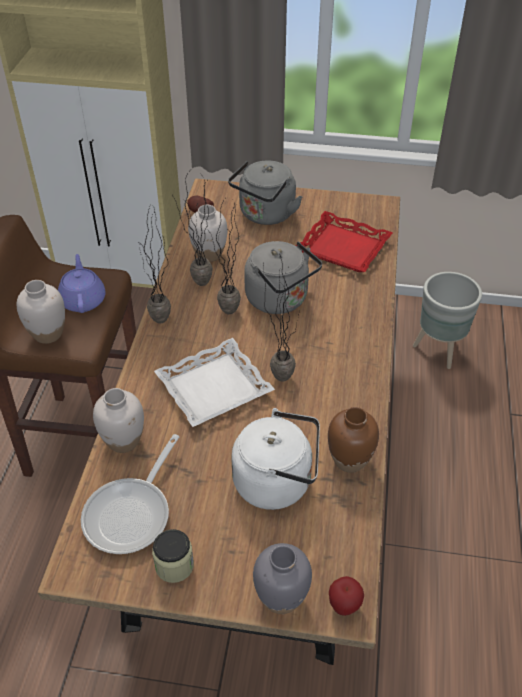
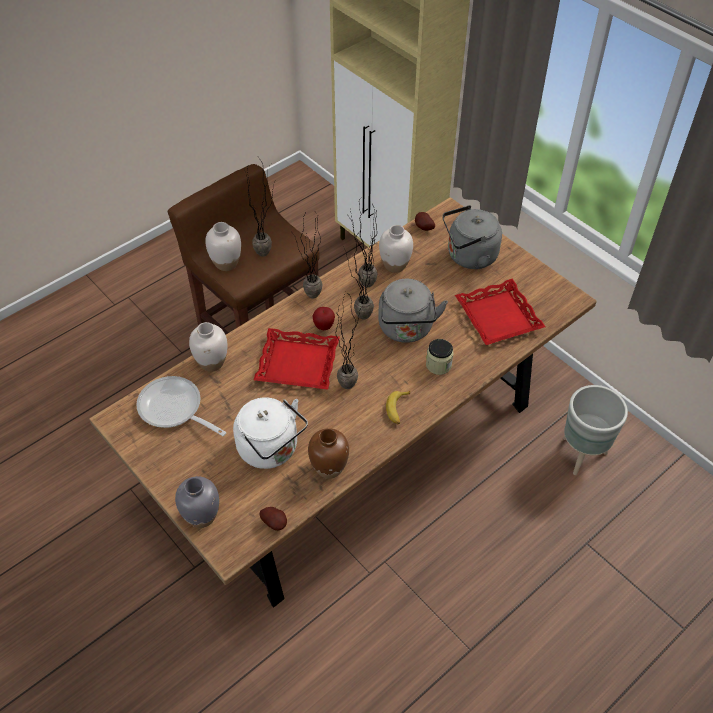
camera: 40 degrees right, 5 degrees up
(83, 300) = (269, 252): purple teapot -> potted plant
(132, 513) = (174, 409): frying pan -> frying pan turned 60 degrees clockwise
(174, 565) = (166, 455): jar -> jar (438, 365)
(214, 387) = (298, 363): white tray -> red tray
(344, 606) = (230, 548): apple -> apple (324, 326)
(349, 369) = (398, 409): none -> banana
(359, 547) = (275, 523): none -> potato

